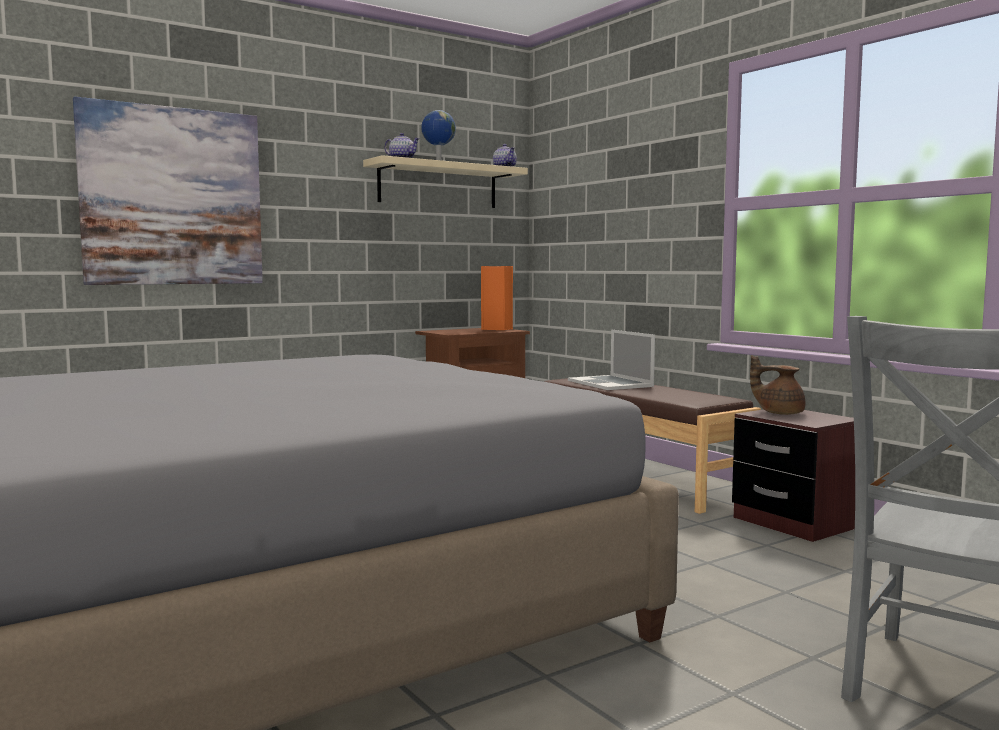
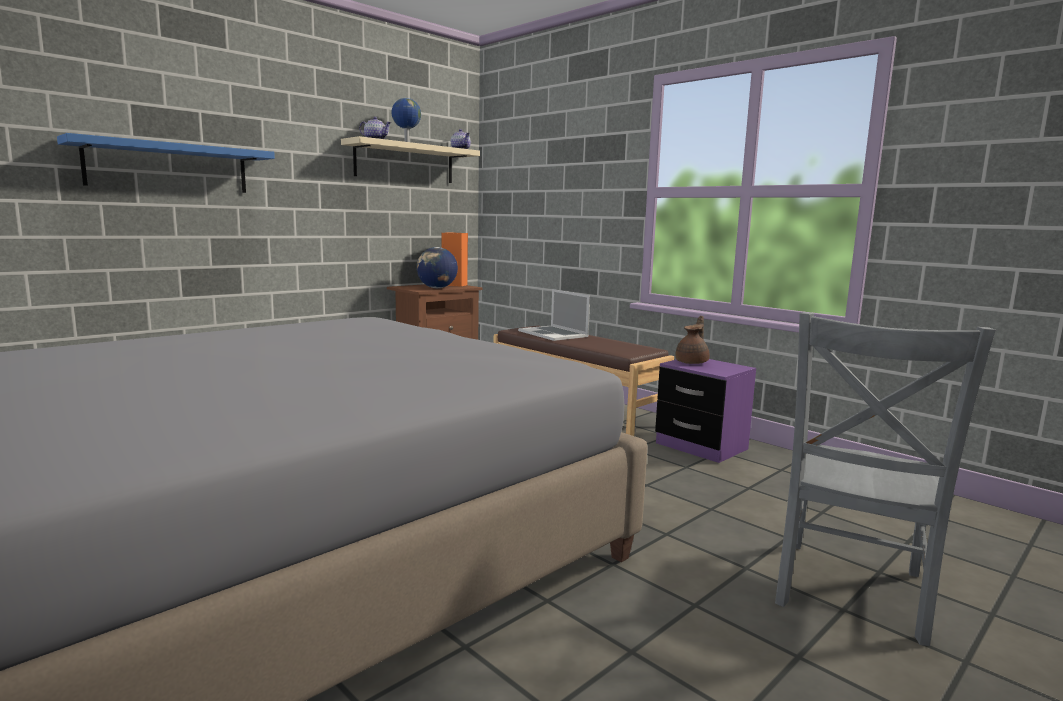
camera: 10 degrees left, 5 degrees up
(173, 196) = (168, 167): picture -> blue shelf
(473, 332) = (437, 288): none -> globe
(779, 413) = (692, 362): brown teapot -> brown teapot turned 105 degrees clockwise
(793, 523) = (701, 446): brown nightstand -> purple nightstand

